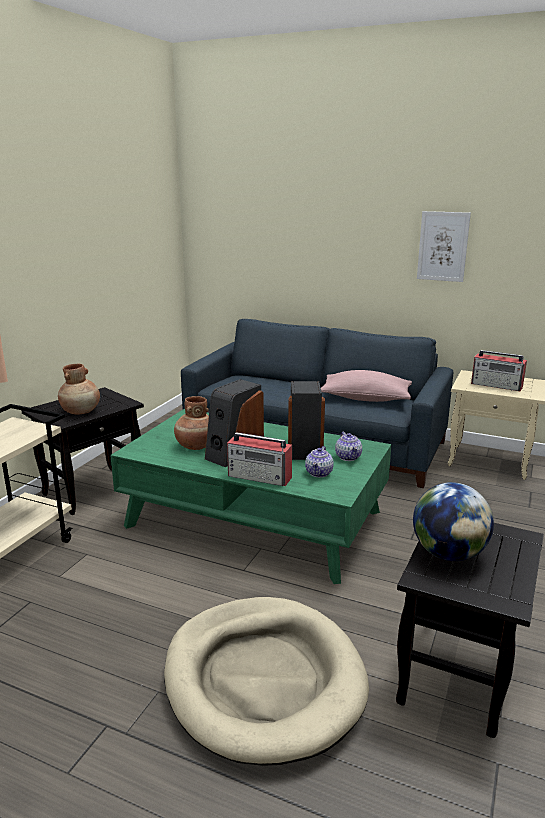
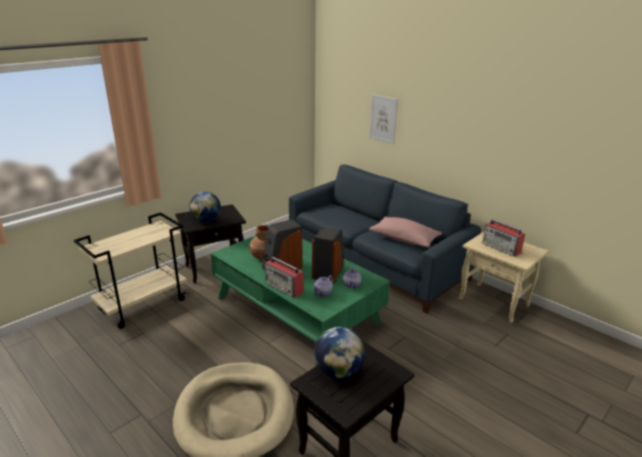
camera: 20 degrees right, 5 degrees up
(81, 411) = (206, 221): brown vase -> globe
(443, 246) = (481, 134): picture -> picture (383, 119)

